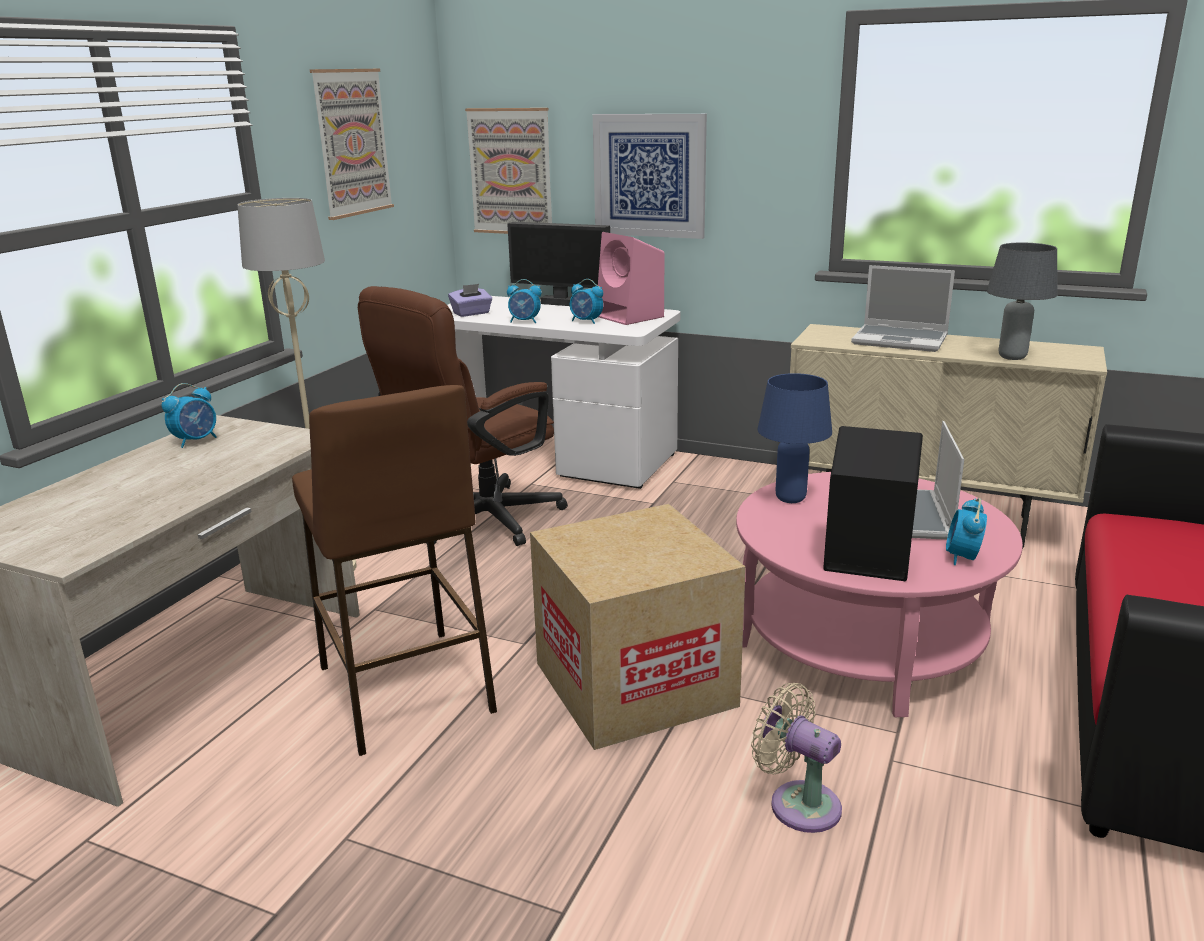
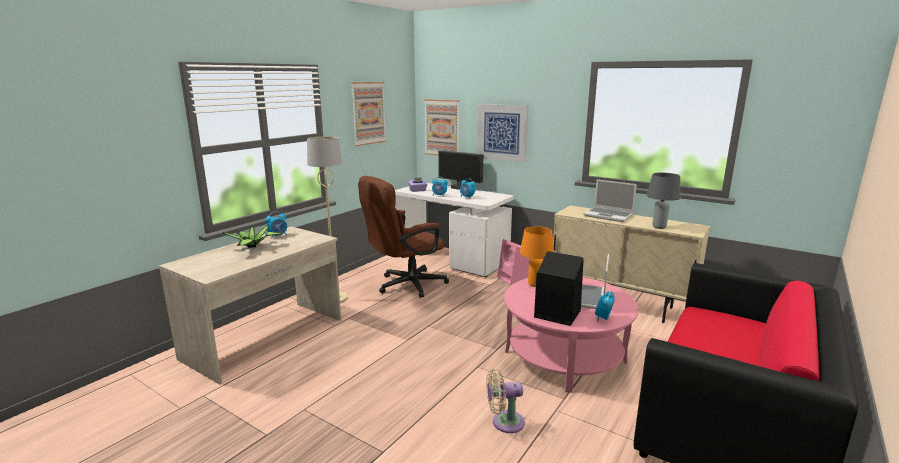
camera: 10 degrees right, 5 degrees down
(148, 472) = (254, 247): none -> potted plant
(405, 689) = (349, 353): brown stool -> none
(631, 317) = (488, 196): pink speaker -> pink speaker (514, 279)
(634, 684) = (450, 362): cardboard box -> none
(791, 498) = (535, 285): blue table lamp -> orange table lamp
(798, 803) = (504, 422): beige fan -> beige fan turned 60 degrees counterclockwise

